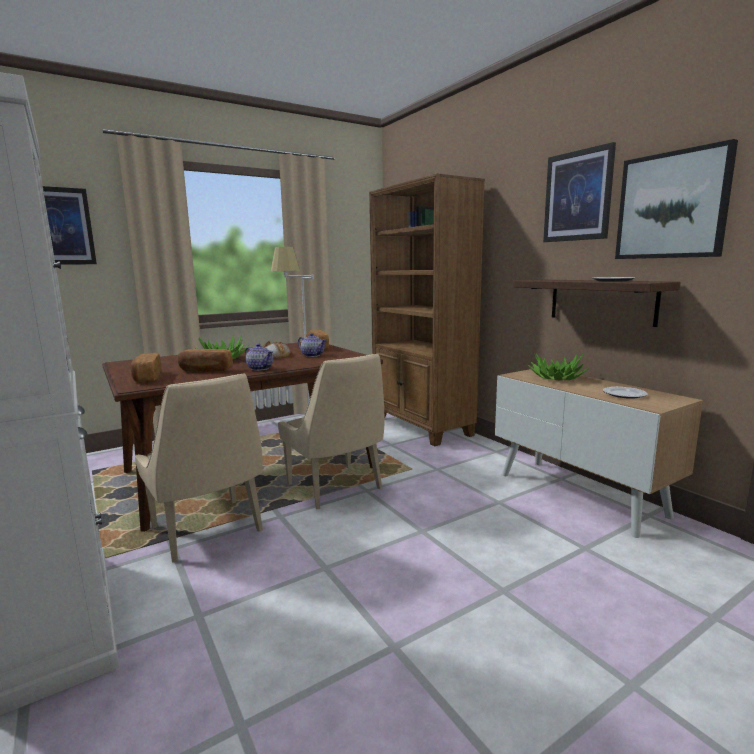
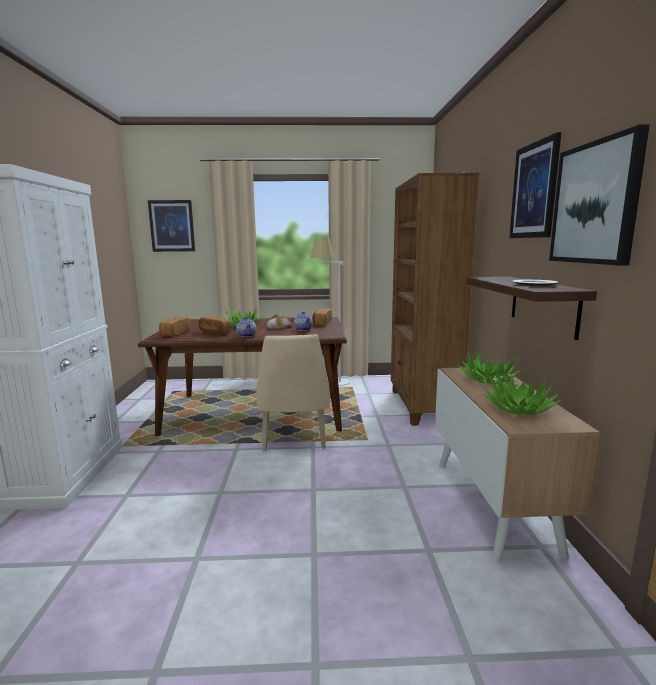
camera: 30 degrees right, 0 degrees up
(208, 531) = (187, 446): beige chair -> none
(625, 394) = (518, 408): plate -> potted plant

